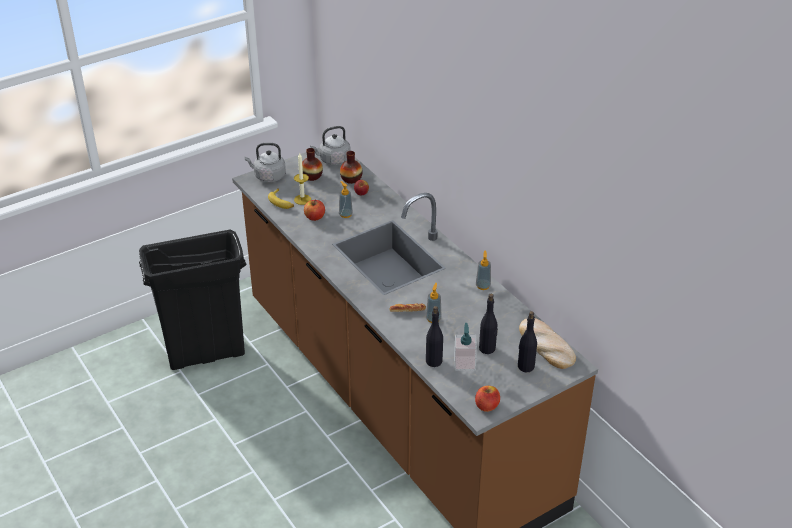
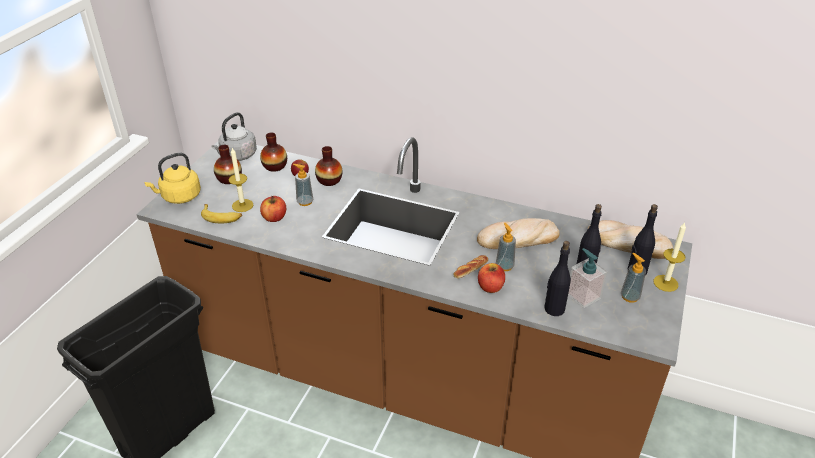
camera: 35 degrees left, 0 degrees up
(268, 176) = (179, 197): grey kettle -> yellow kettle
(378, 205) = (329, 180): none -> vase
(466, 305) = (517, 238): none -> bread
(483, 286) = (511, 213): soap dispenser -> soap dispenser (629, 297)
(486, 406) = (653, 329): apple -> apple (490, 287)
(537, 384) = (665, 283): none -> candle

